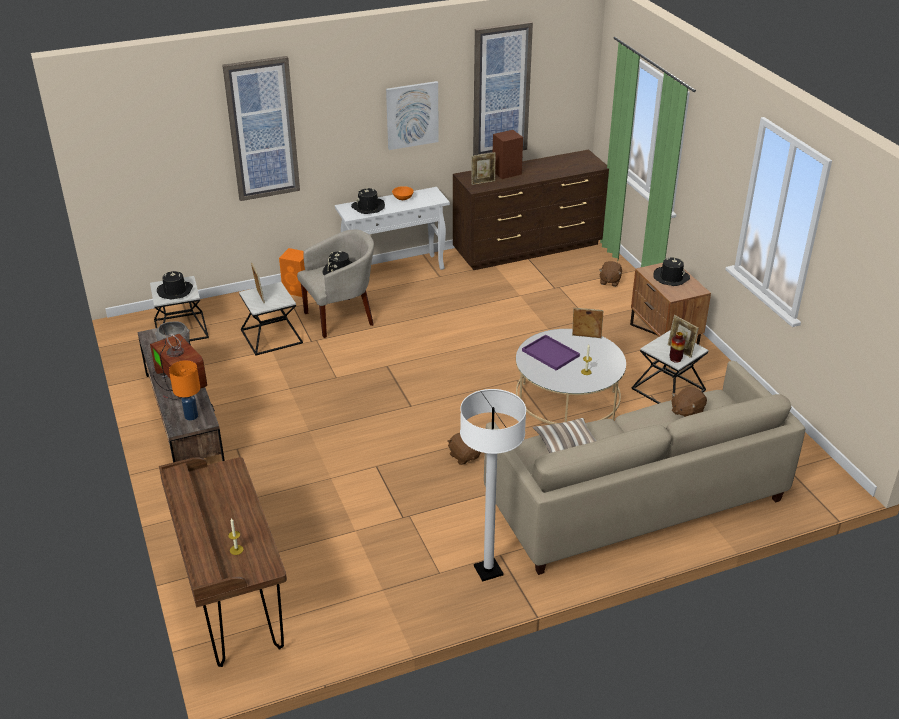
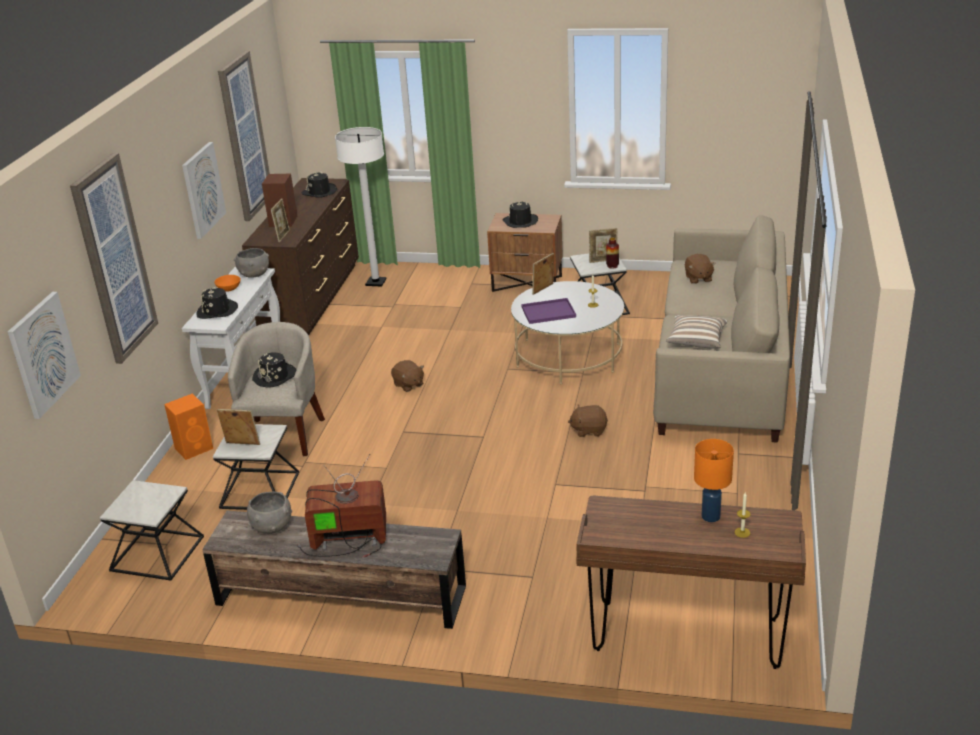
camera: 55 degrees left, 5 degrees down
(153, 163) = (43, 354): none -> picture
(175, 291) = (147, 502): black hat -> black hat (319, 192)
(191, 416) = (424, 545): orange table lamp -> orange table lamp (711, 516)
(432, 198) = (254, 274): none -> grey bowl
(488, 570) = (754, 466): white floor lamp -> white floor lamp (376, 282)
(609, 281) = (418, 279): brown plush toy -> brown plush toy (408, 385)

